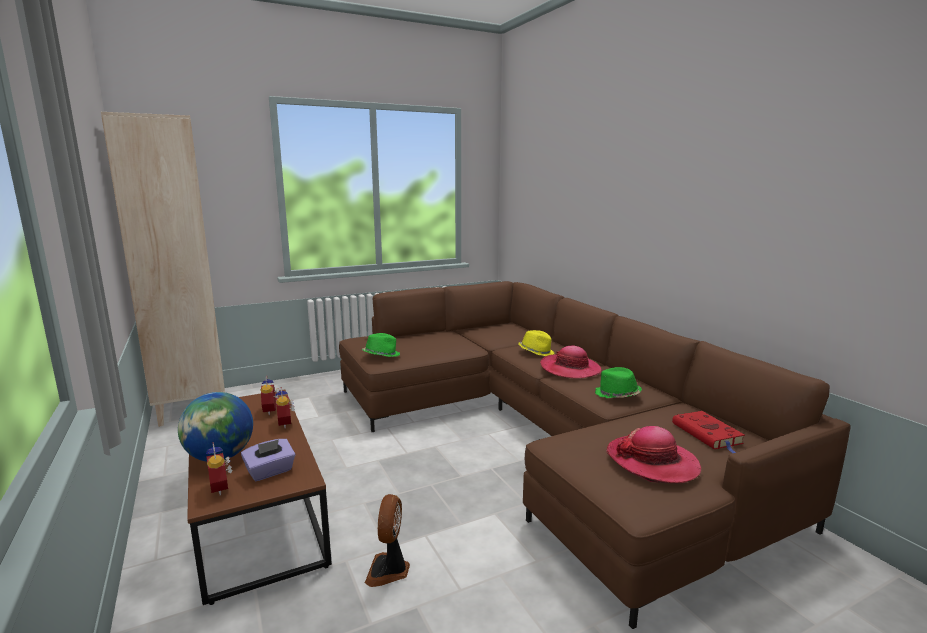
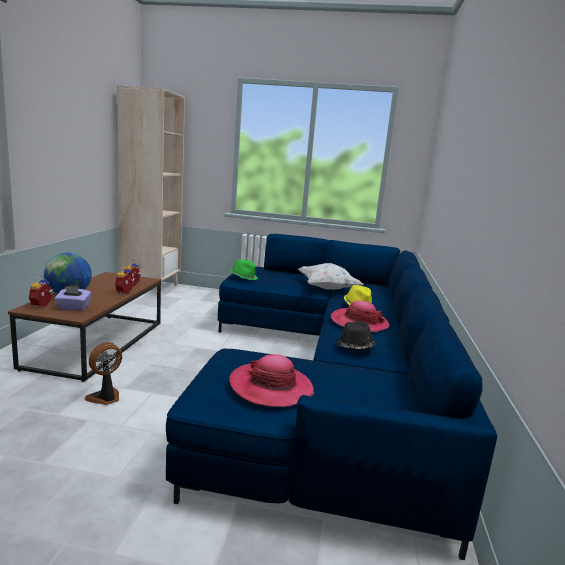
camera: 35 degrees right, 0 degrees up
(472, 342) = (327, 288): none -> white pillow
(538, 433) = (329, 375): brown sofa -> blue sofa
(617, 395) = (354, 347): green hat -> black hat
(708, 434) = (365, 395): red book -> none

